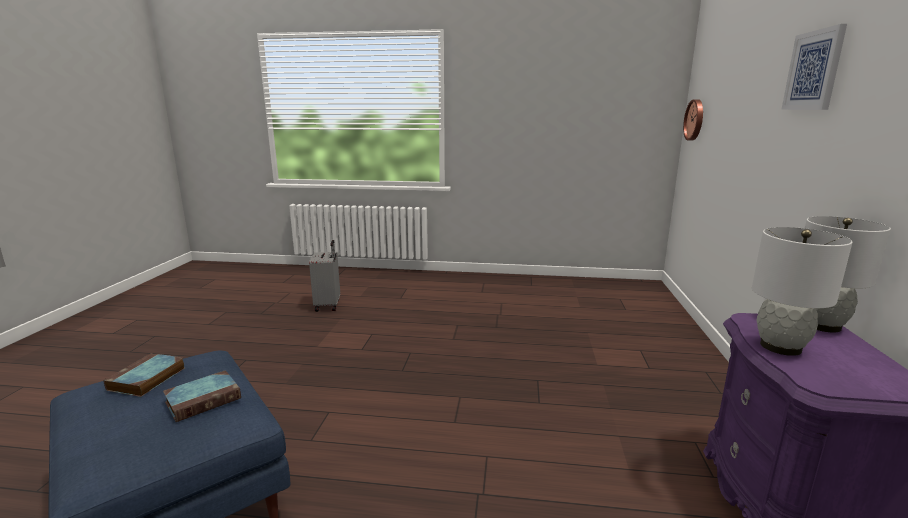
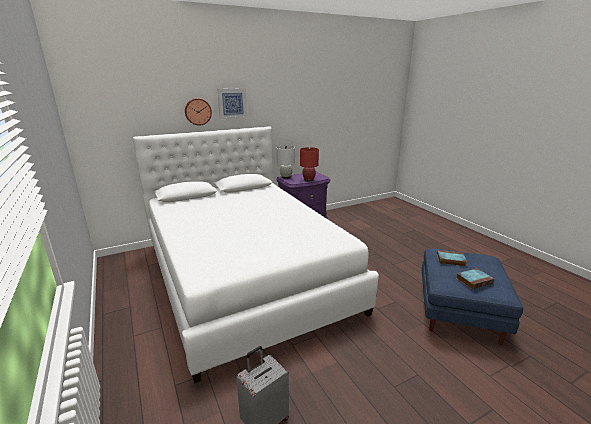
camera: 125 degrees left, 5 degrees up
(535, 344) = (245, 275): none -> white bed
(695, 120) = (99, 134): wall clock -> wall clock (198, 111)
(780, 347) = (308, 180): white table lamp -> red table lamp

